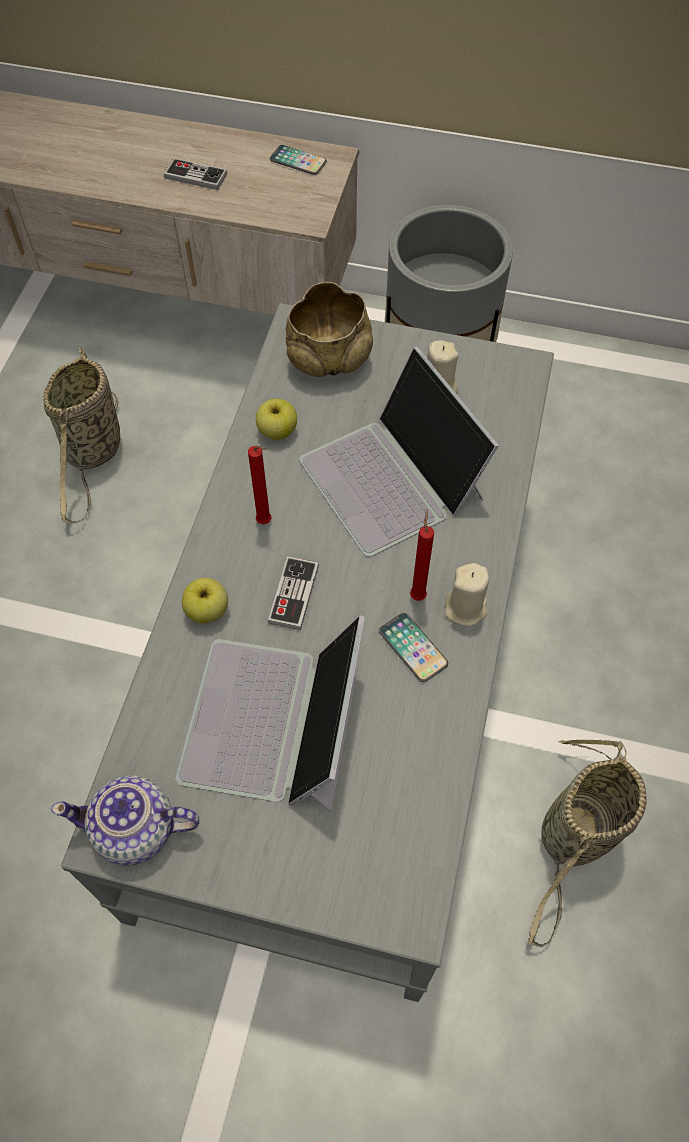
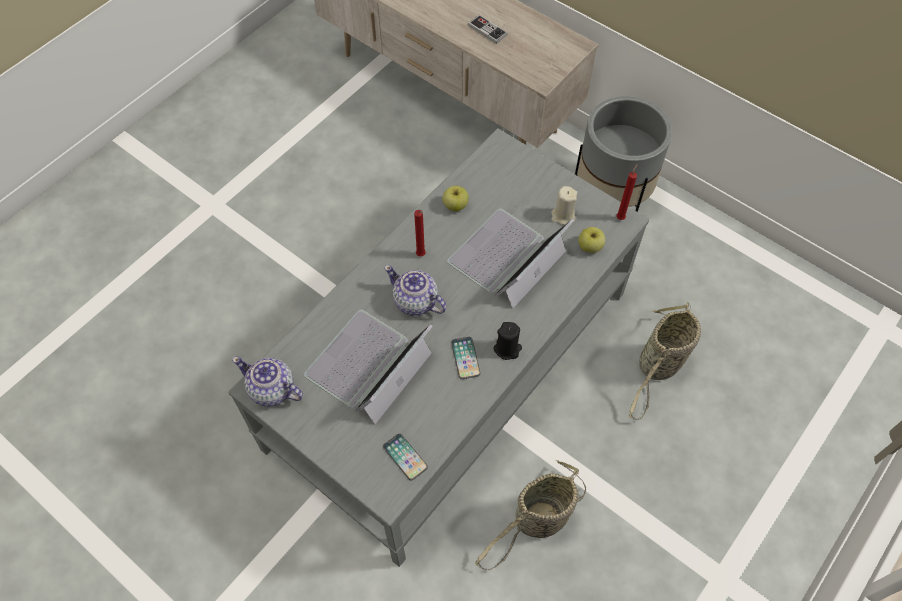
camera: 25 degrees right, 0 degrees up
(93, 453) = (369, 177): basket -> basket (658, 366)
(207, 611) = (365, 292): apple -> apple (590, 247)
(293, 594) = (415, 302): game controller -> teapot
(298, 161) = (555, 40): phone -> phone (405, 457)
(328, 356) = (508, 171): beige bowl -> none
(393, 478) = (507, 258): laptop -> laptop turned 45 degrees clockwise
(418, 594) = (484, 330): red candle -> red candle (621, 217)
(465, 608) = (507, 349): beige candle -> black candle

